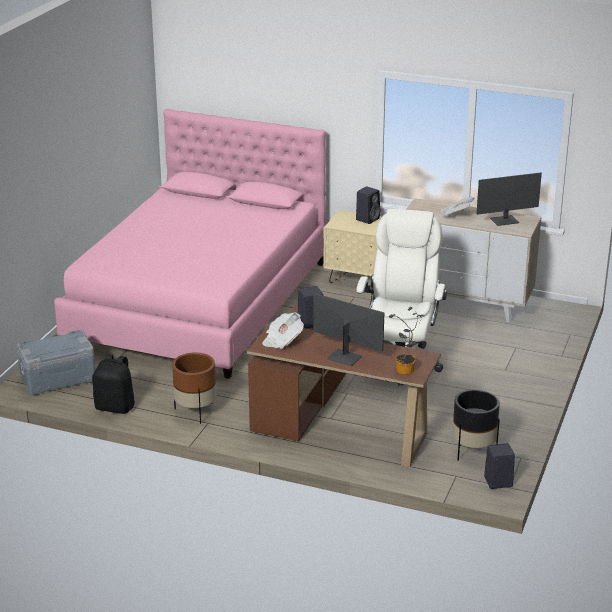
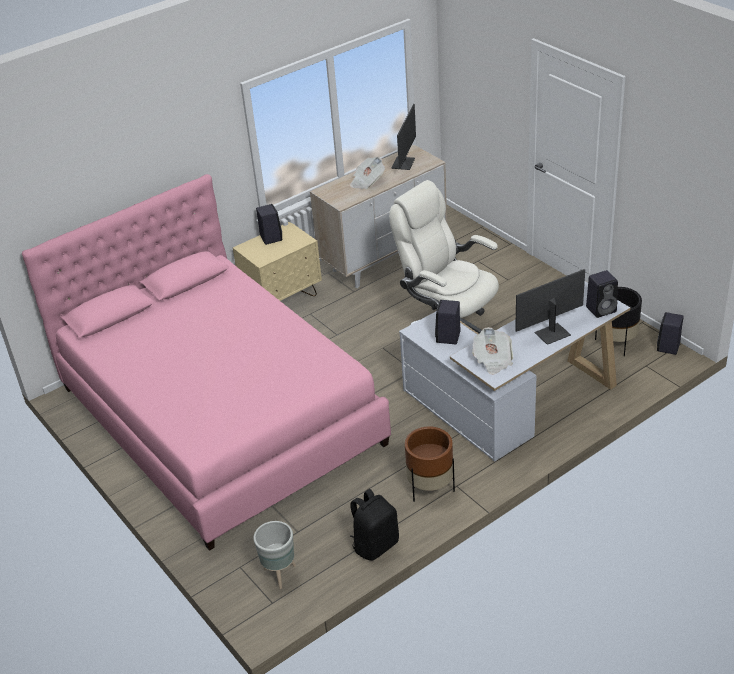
camera: 55 degrees left, 10 degrees up
(58, 378) = (279, 574): grey storage box -> grey planter
(332, 420) = (512, 403): brown desk -> white desk
(405, 371) = (601, 309): potted plant -> black speaker

